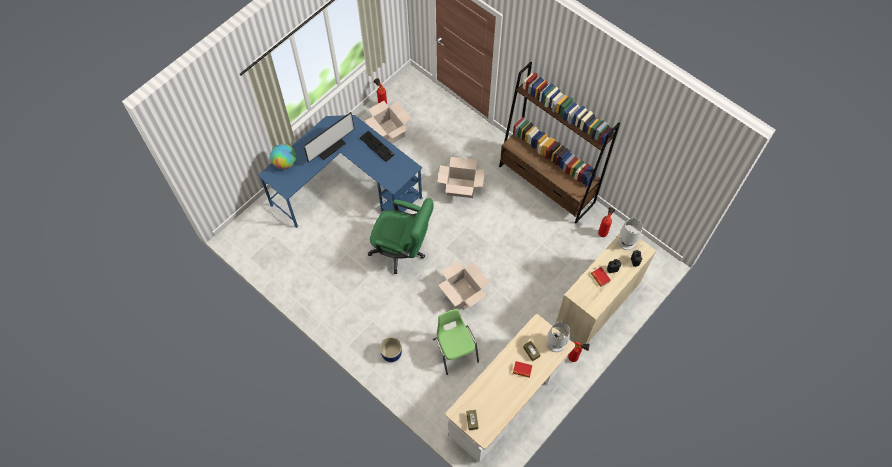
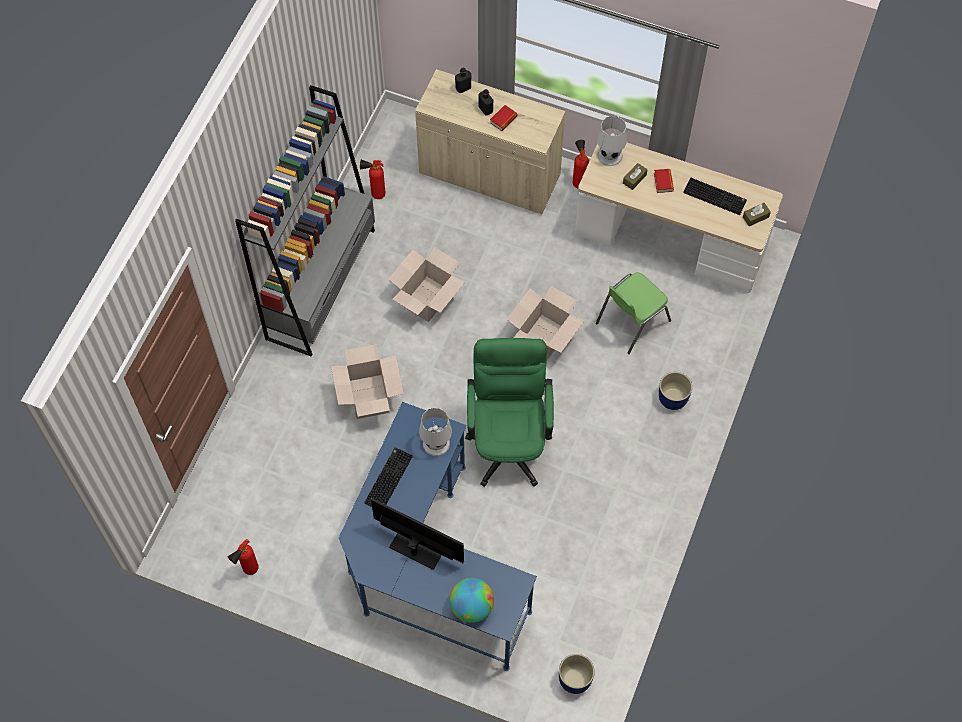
camera: 110 degrees left, 0 degrees up
(248, 235) = (575, 679): none -> blue planter
(389, 132) = (300, 537): cardboard box -> cardboard box (427, 298)
(498, 400) = (715, 196): none -> keyboard
(546, 184) = (321, 283): brown bookcase -> grey bookcase
(627, 242) = (437, 103): white table lamp -> white table lamp (436, 443)

